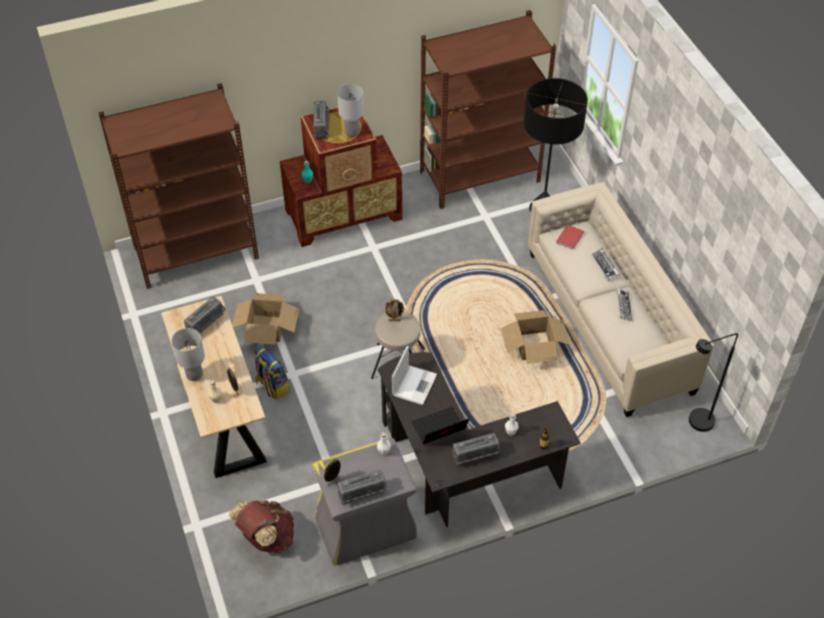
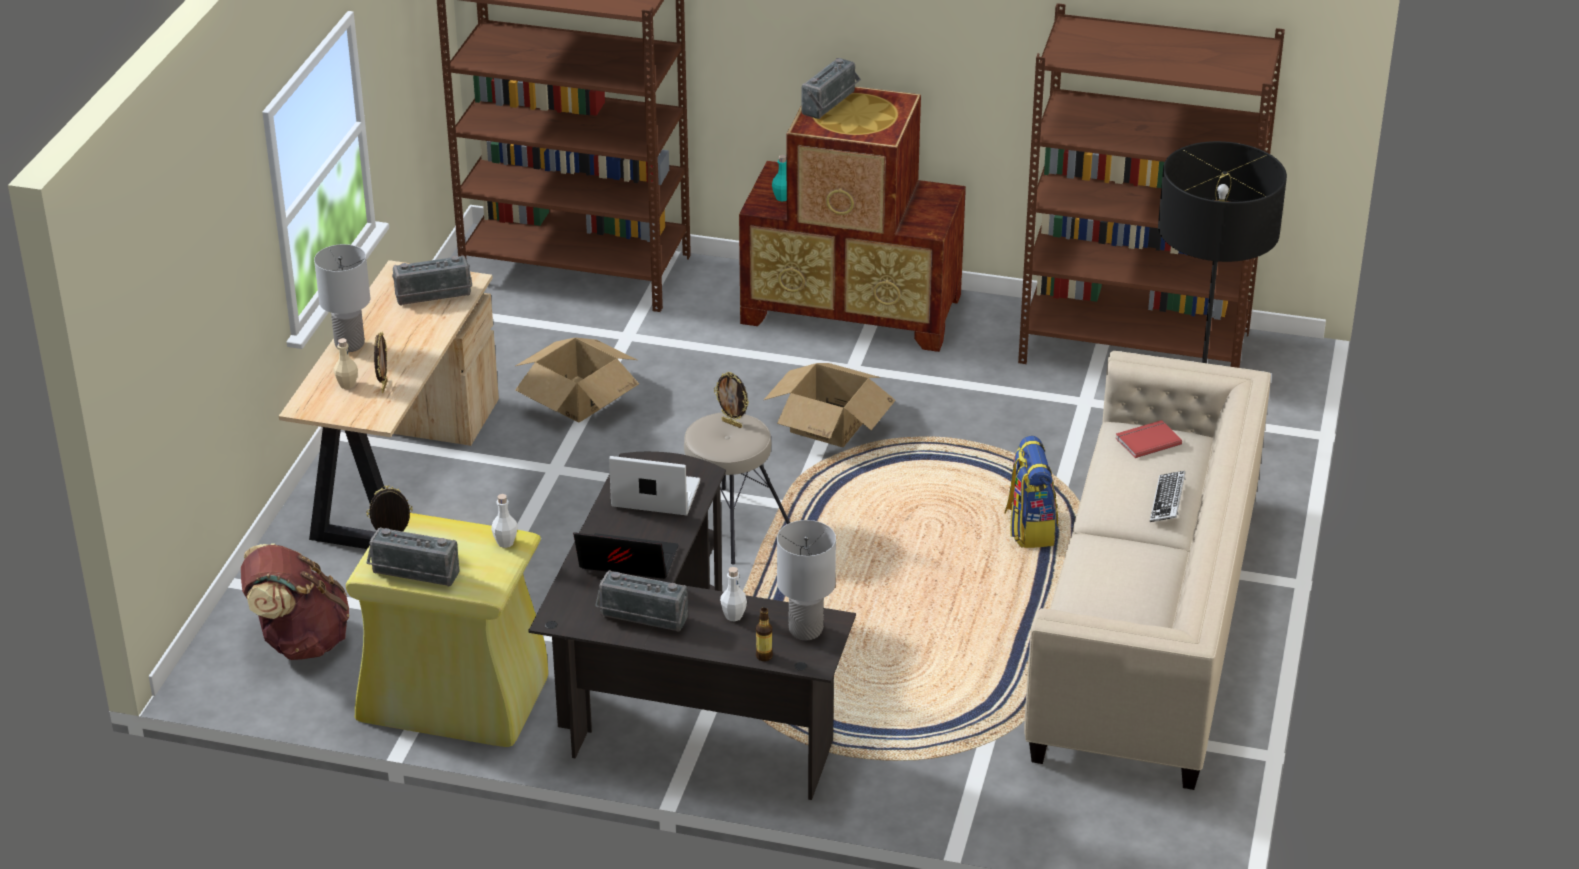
camera: 35 degrees right, 15 degrees down
(272, 386) = (508, 469): backpack -> backpack (1029, 528)
(352, 133) = (868, 127): grey table lamp -> grey table lamp (806, 633)
(364, 526) = (452, 696): grey nightstand -> yellow nightstand
(414, 384) = (654, 494): laptop -> laptop turned 135 degrees counterclockwise
(534, 346) = (977, 600): cardboard box -> cardboard box (829, 424)
(623, 306) = (1138, 565): keyboard -> none
(695, 424) = (1147, 829): black floor lamp -> none

